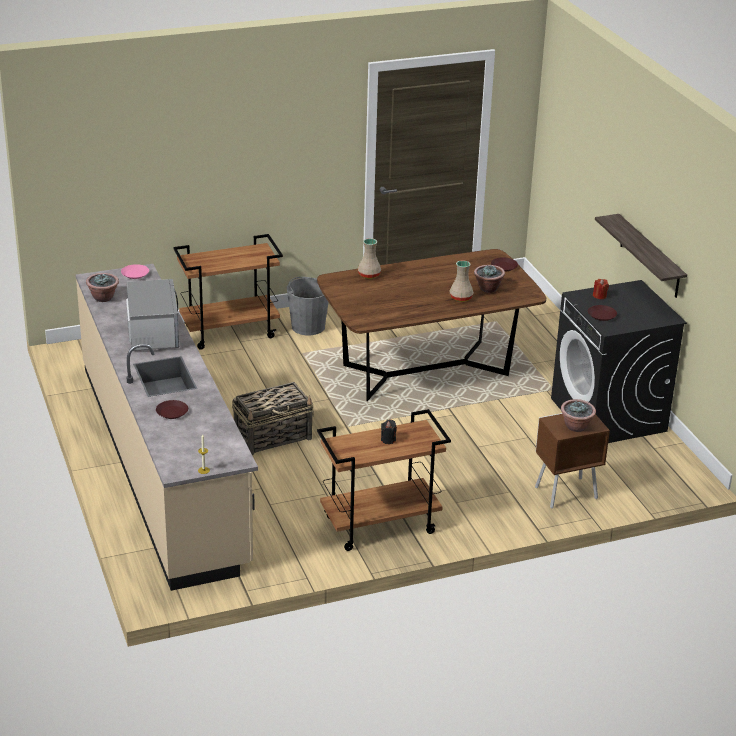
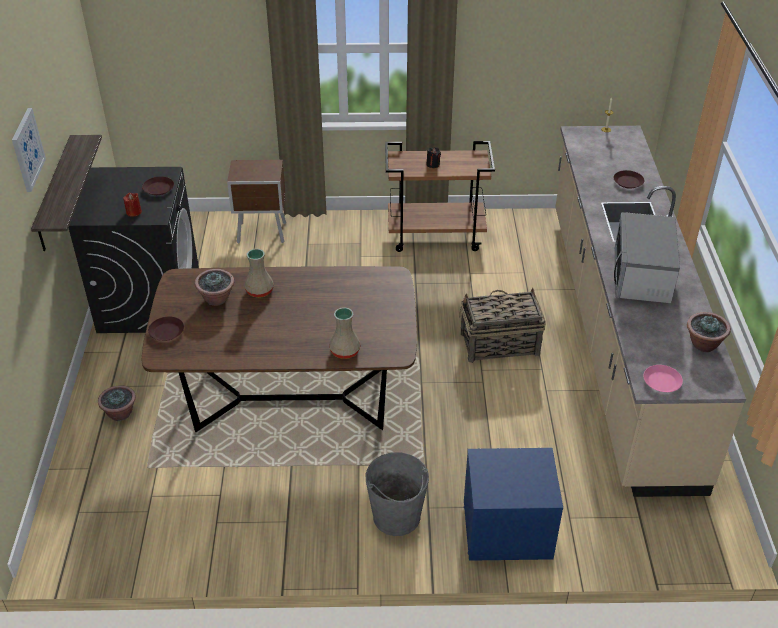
camera: 160 degrees left, 10 degrees up
(230, 331) = (506, 531): brown cart -> blue nightstand
(576, 427) = (256, 167): potted plant -> potted plant (120, 413)
(641, 183) = (27, 149): none -> picture

